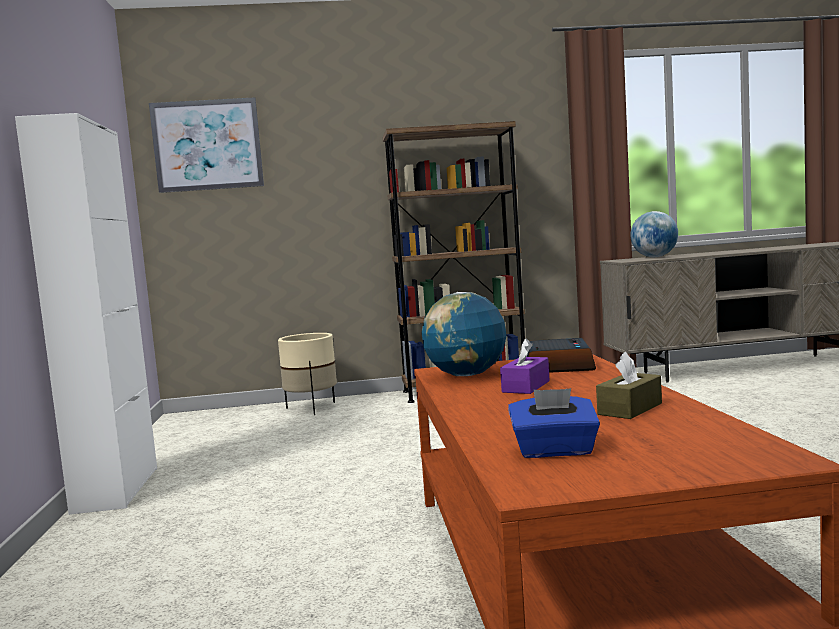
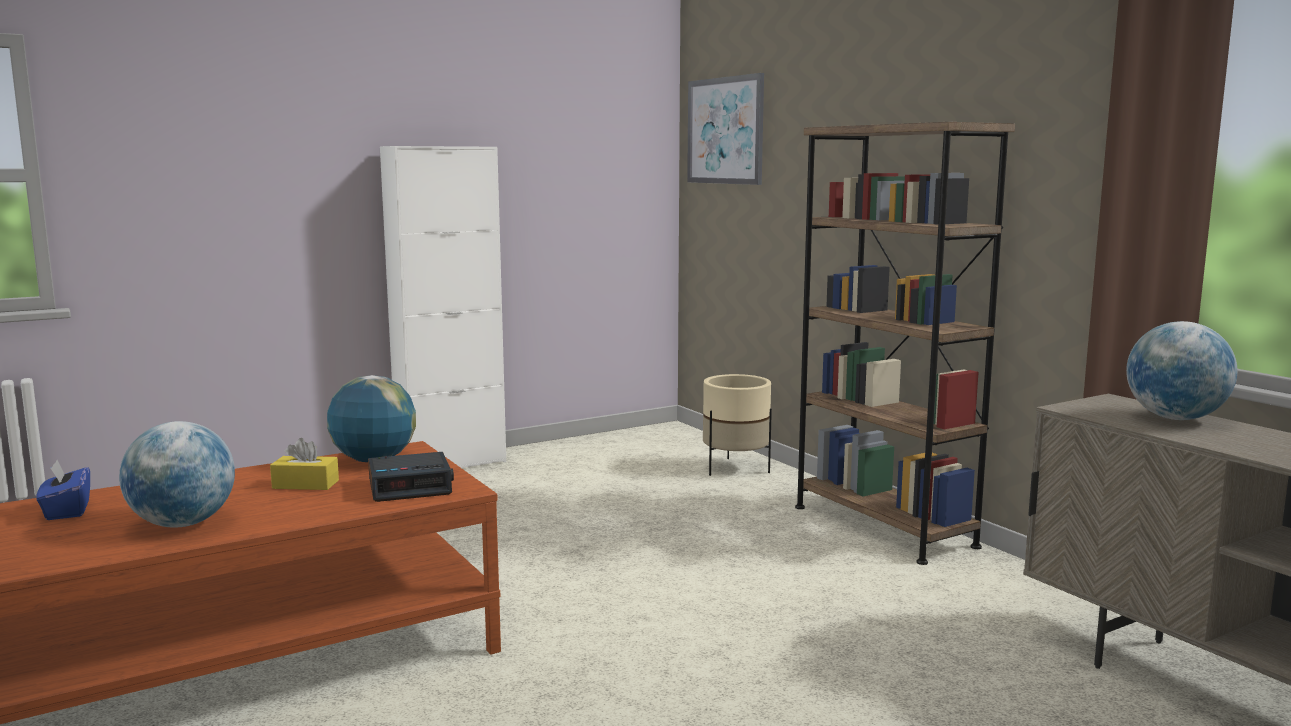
camera: 65 degrees right, 5 degrees up
(526, 386) = (305, 484): purple tissue box -> yellow tissue box
(630, 409) = (182, 524): brown tissue box -> globe

